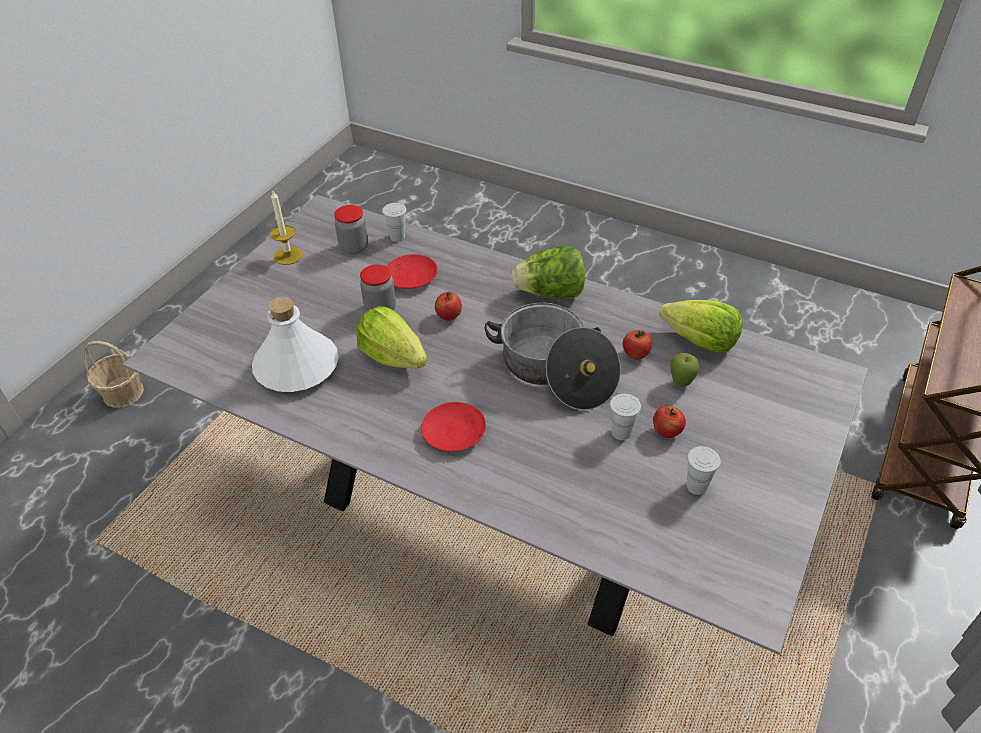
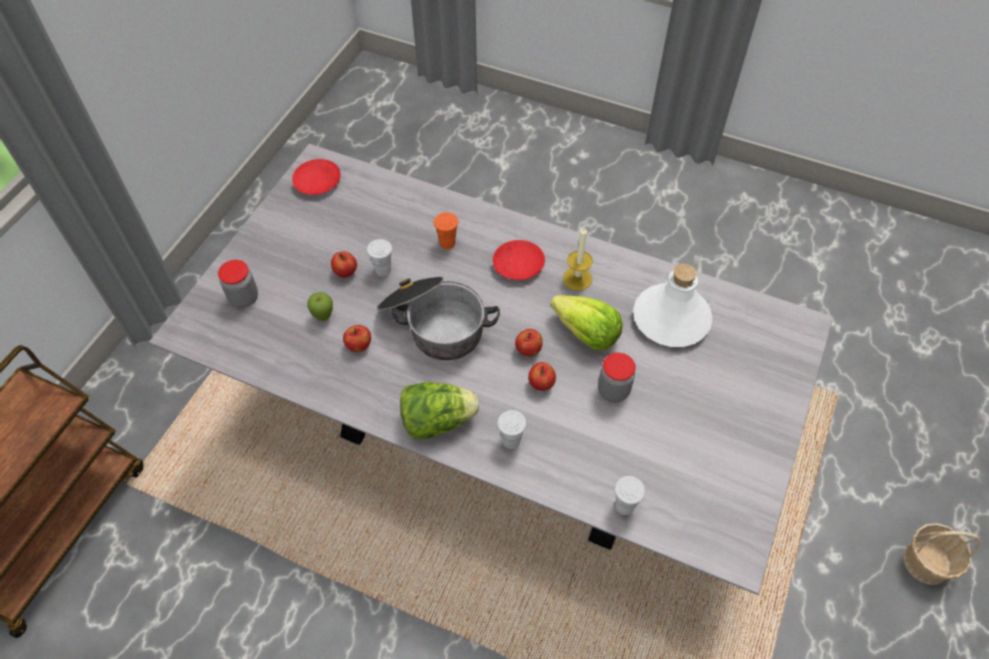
camera: 175 degrees right, 10 degrees up
(288, 255) = (744, 467): candle -> candle (577, 278)
(354, 247) = (671, 484): jar -> jar (244, 298)
(410, 277) = (592, 437): red plate -> red plate (318, 181)
(457, 344) = (528, 350): none -> apple
(542, 463) = (447, 243): none -> orange cup
(696, 486) = (333, 232): white cup -> white cup (511, 441)
(700, 341) = (294, 363): lettuce -> none

